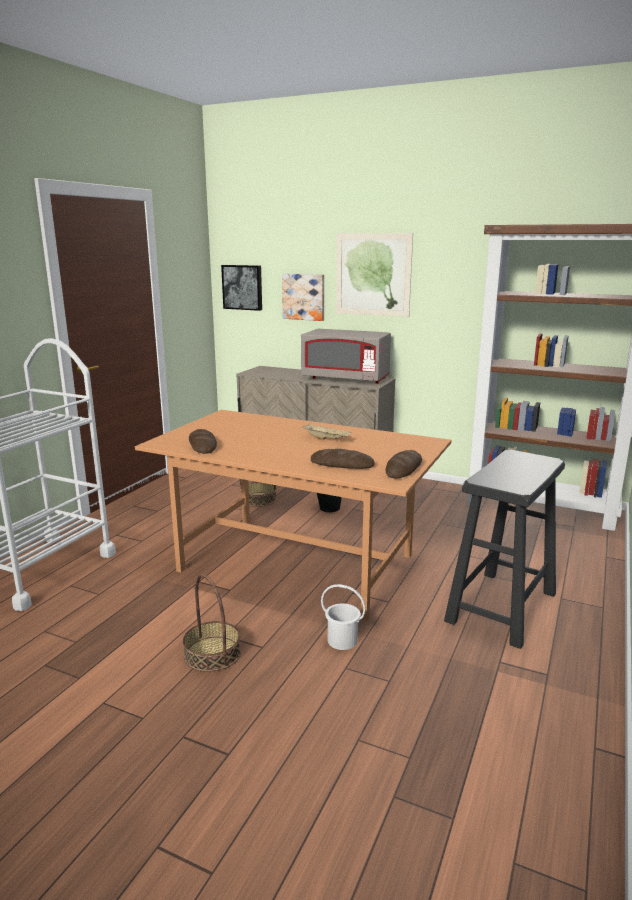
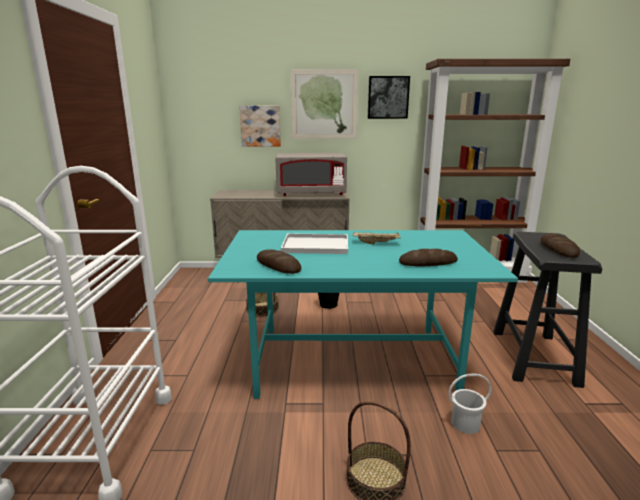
camera: 25 degrees left, 0 degrees up
(243, 287) = (198, 119): picture -> picture (388, 97)
(263, 433) = (314, 245): none -> white tray
(298, 562) = (354, 359): brown dining table -> turquoise dining table
(403, 468) = (478, 258): bread -> bread (558, 249)

